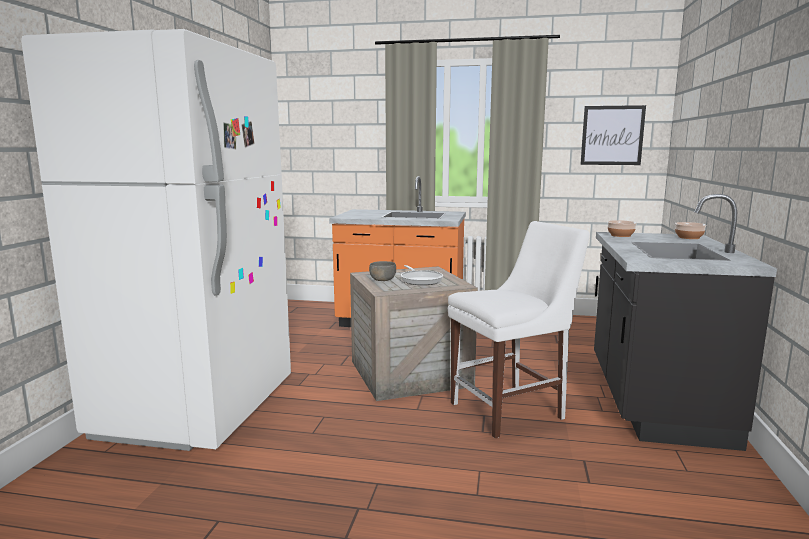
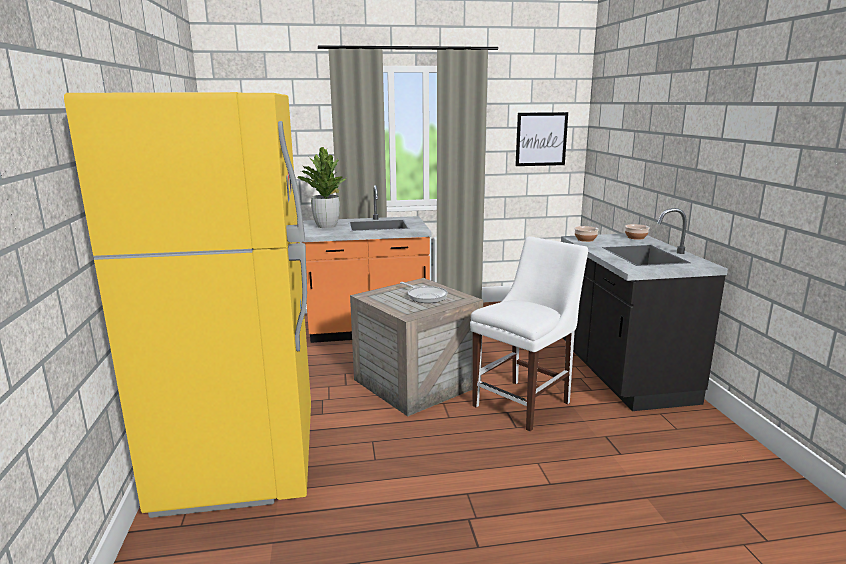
camera: 20 degrees left, 5 degrees up
(198, 408) = (240, 458): white fridge -> yellow fridge
(365, 213) = (326, 226): none -> potted plant
(382, 280) = (391, 301): grey bowl -> none

